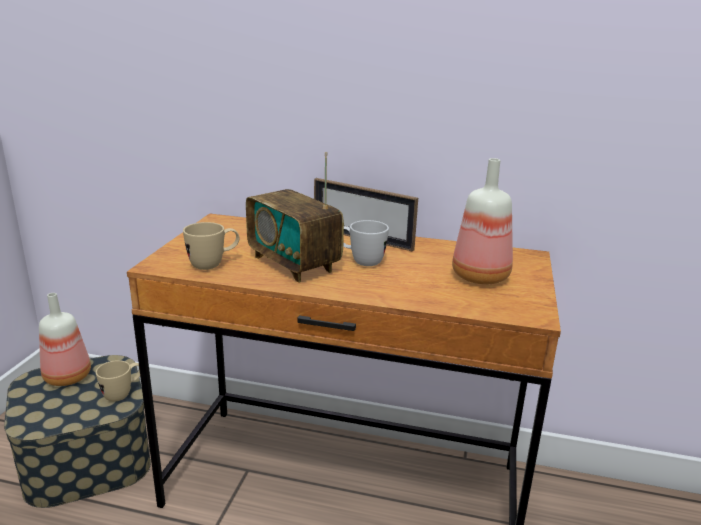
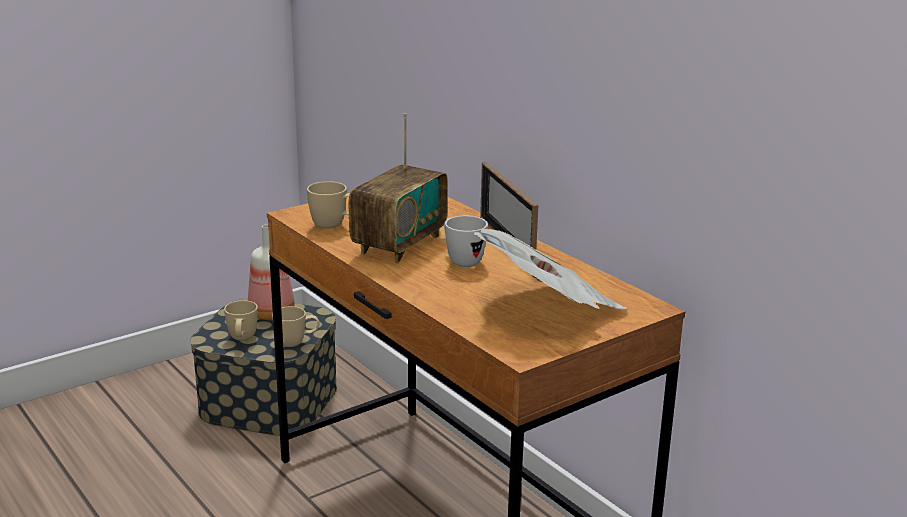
camera: 40 degrees right, 0 degrees up
(65, 412) = (242, 340): none -> beige mug
(294, 264) = (399, 244): radio -> radio turned 150 degrees counterclockwise
(480, 276) = (548, 307): bottle -> newspaper

